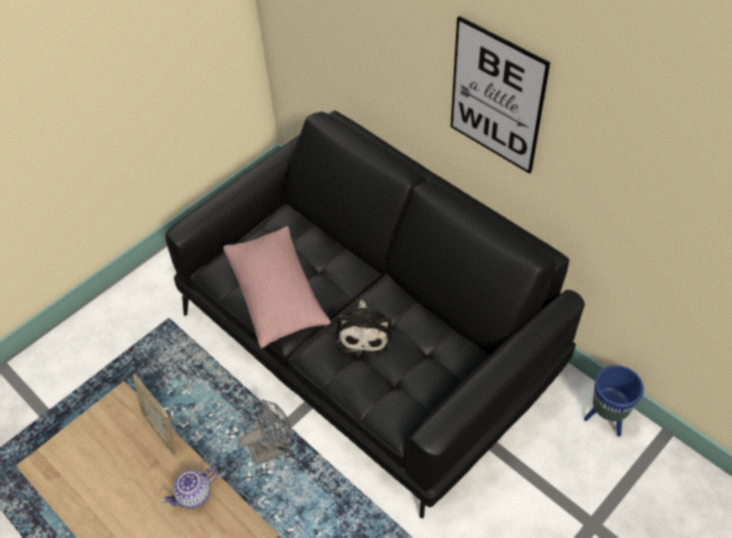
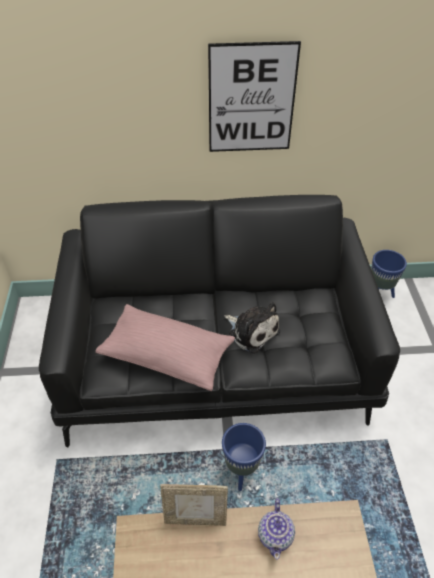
camera: 50 degrees left, 5 degrees down
(273, 449) = (241, 471): grey fan -> blue planter

